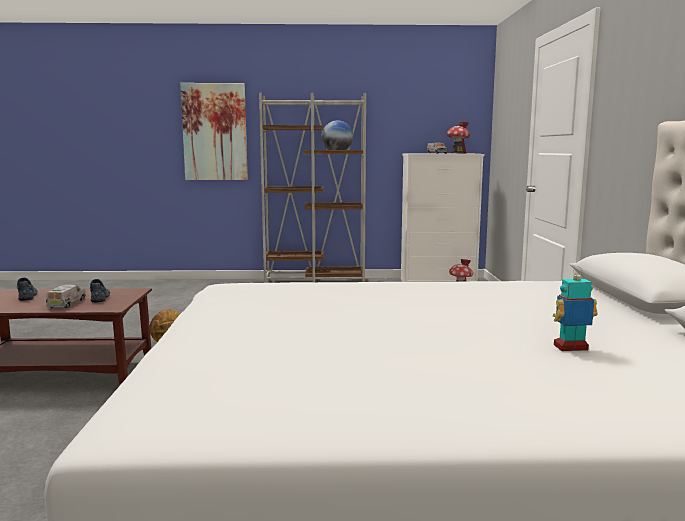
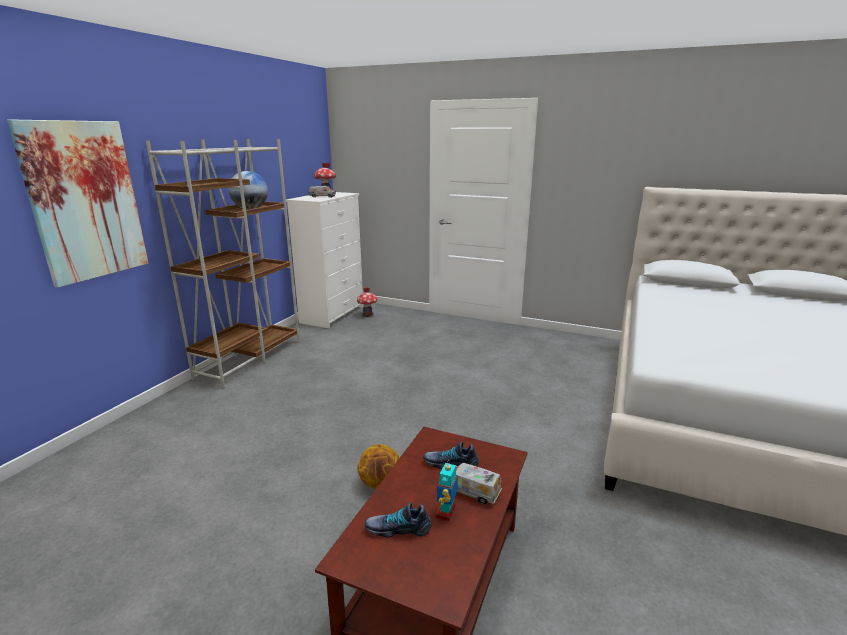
camera: 65 degrees left, 10 degrees up
(571, 348) = (791, 313): toy robot -> toy robot (446, 512)

